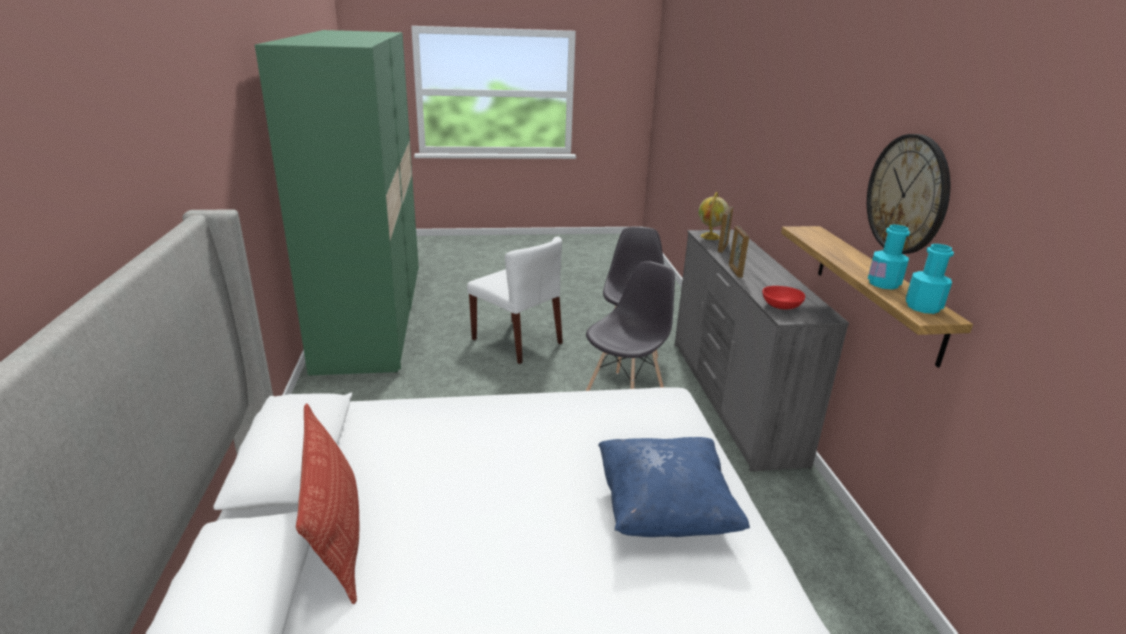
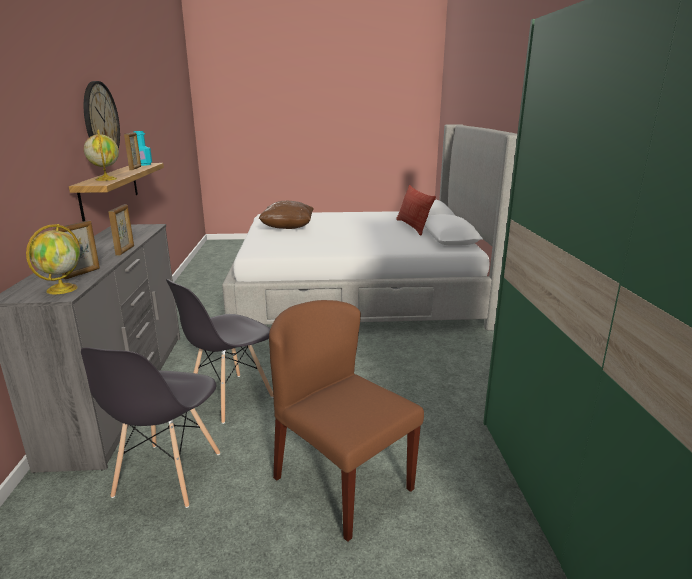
camera: 175 degrees left, 5 degrees down
(517, 341) = (342, 482): white chair -> brown chair
(664, 511) = (287, 228): blue pillow -> brown pillow
(780, 306) = (142, 230): red bowl -> none
(822, 241) = (106, 179): none -> globe
(883, 283) = (135, 168): turquoise bottle -> picture frame

